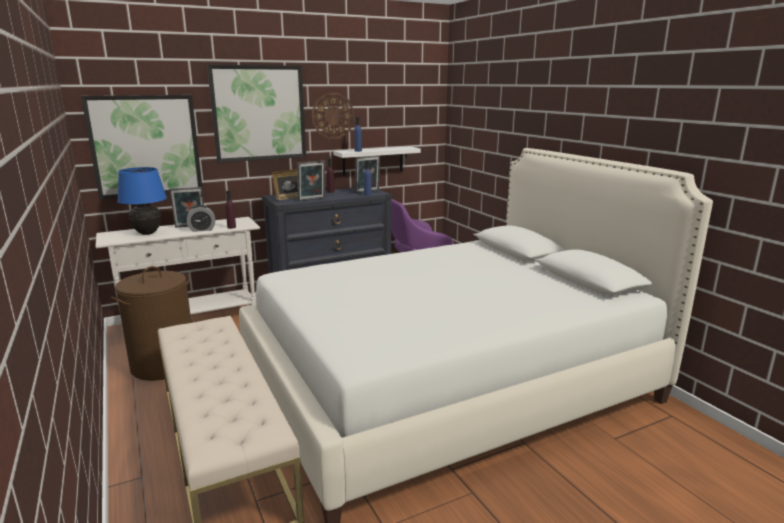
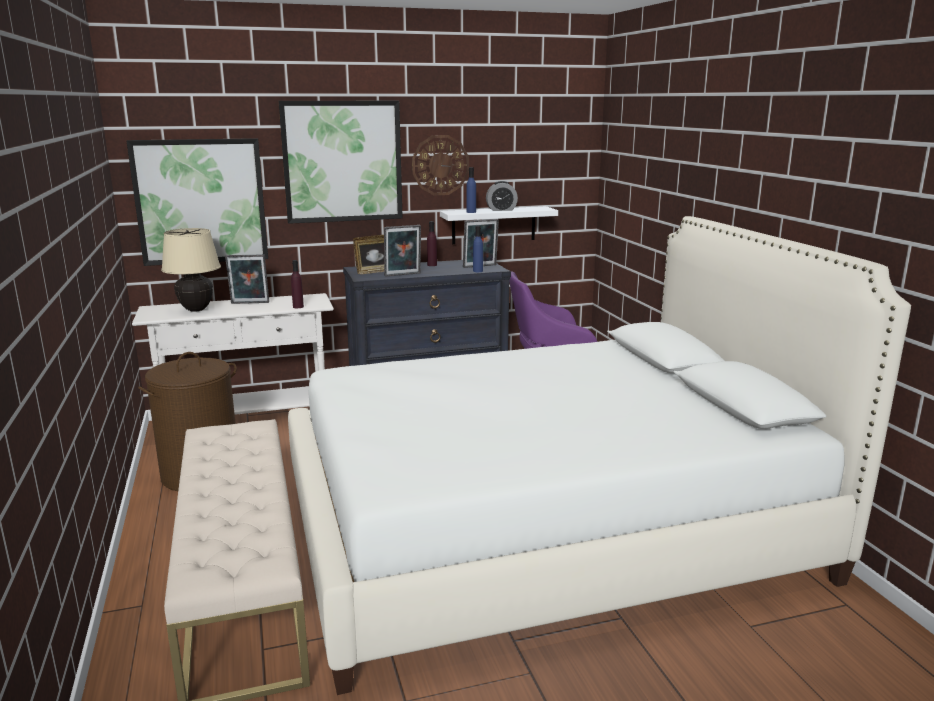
camera: 10 degrees right, 0 degrees up
(147, 233) = (196, 309): blue table lamp -> beige table lamp
(202, 229) = (261, 308): alarm clock -> alarm clock (501, 210)

